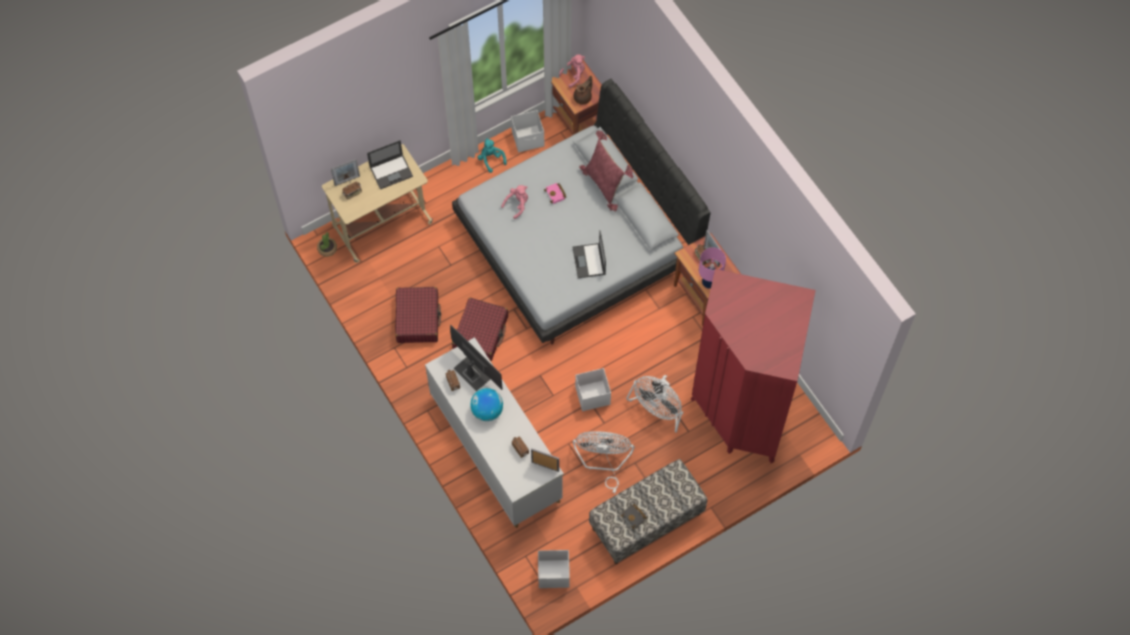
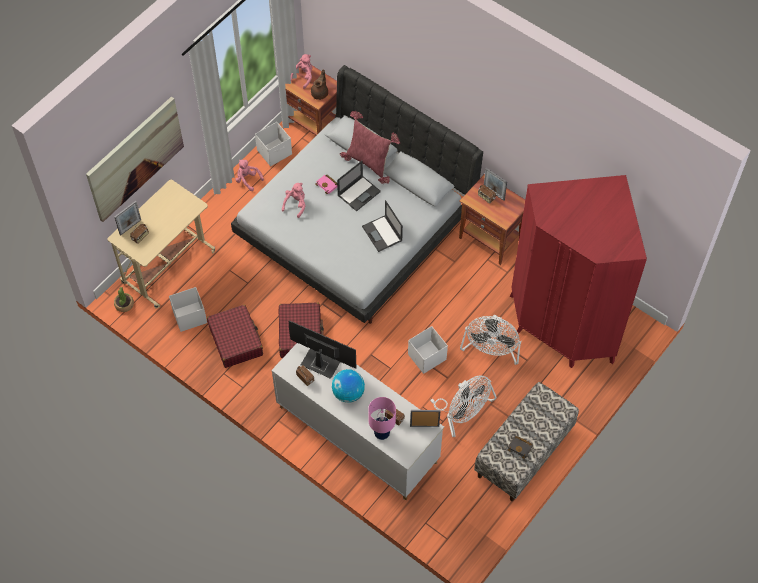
camera: 20 degrees left, 5 degrees down
(366, 119) = (135, 158): none -> picture
(391, 171) = (170, 206): laptop -> laptop (359, 193)
(491, 159) = (247, 180): turquoise plush toy -> pink plush toy
(553, 573) = (458, 530): white storage box -> white storage box (189, 317)
(604, 461) = (462, 412): white fan -> white fan turned 150 degrees clockwise
(709, 283) = (501, 217): pink table lamp -> pink table lamp (381, 433)

